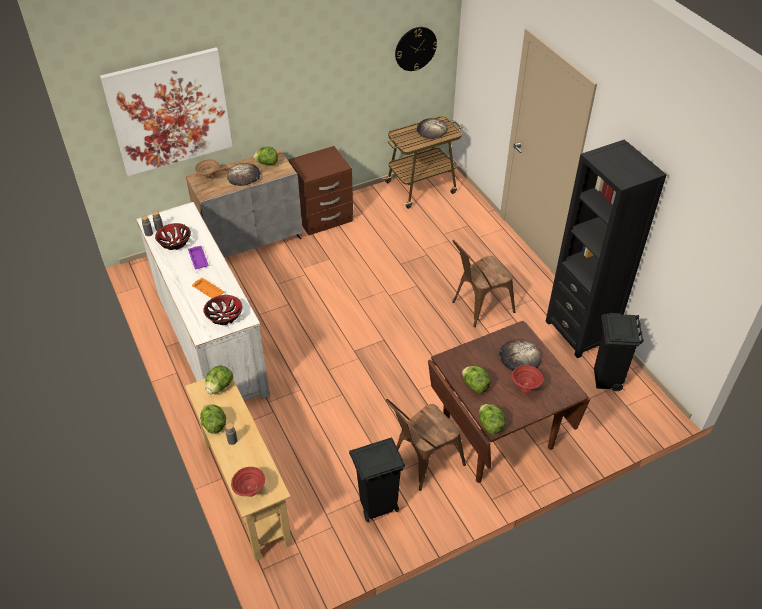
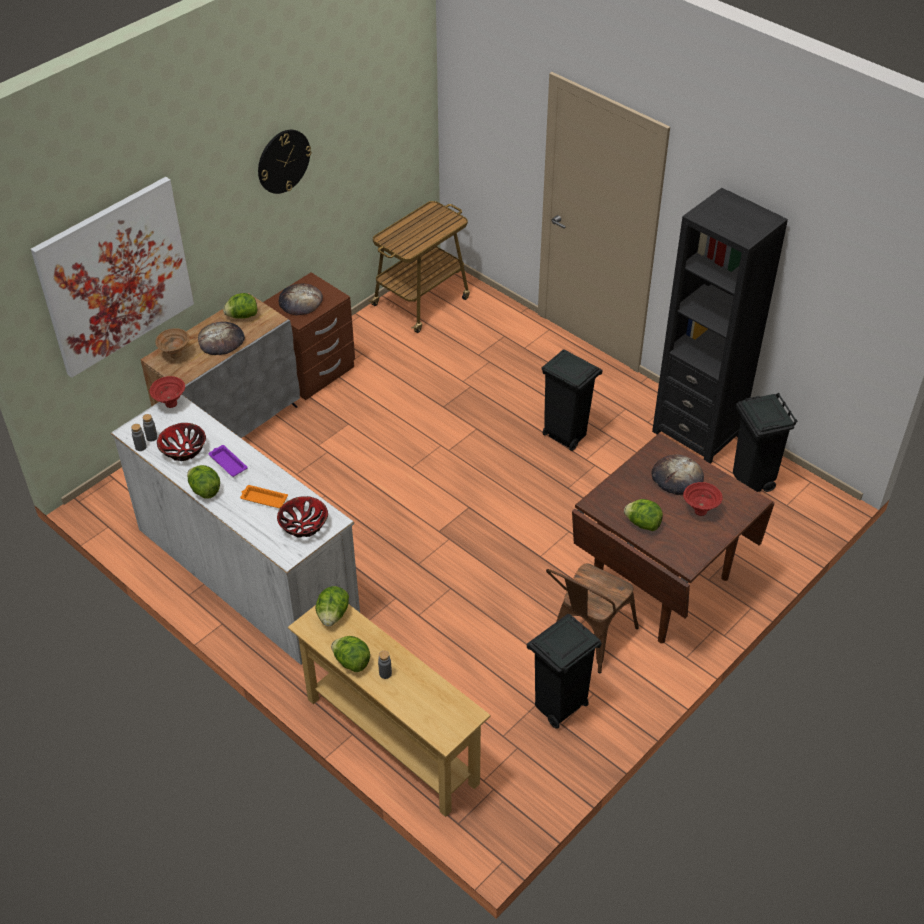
camera: 20 degrees left, 0 degrees up
(250, 492) = (440, 726): red bowl -> red bowl (171, 404)
(415, 48) = (391, 121): wall clock -> wall clock (283, 161)
(431, 130) = (427, 223): bread -> bread (300, 301)
(478, 307) = (565, 436): brown chair -> black trash can
(490, 425) = (681, 563): lettuce -> lettuce (204, 490)

